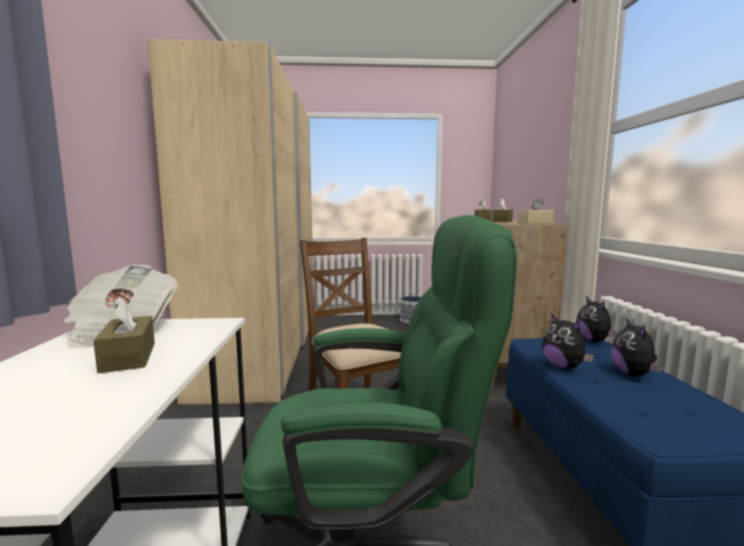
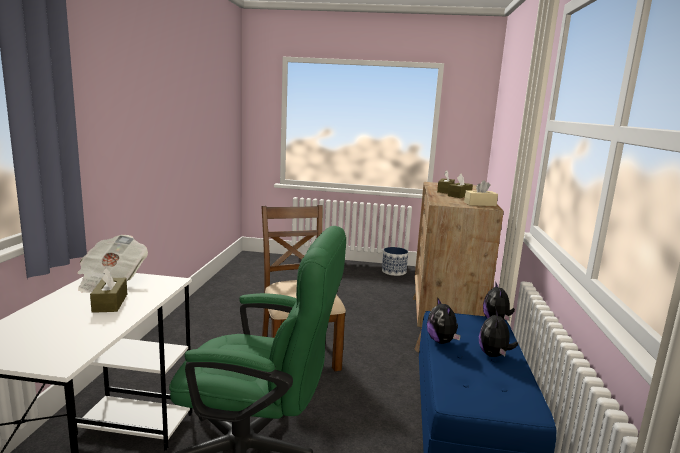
camera: 10 degrees right, 5 degrees up
(263, 349) = (243, 286): beige wardrobe -> none

